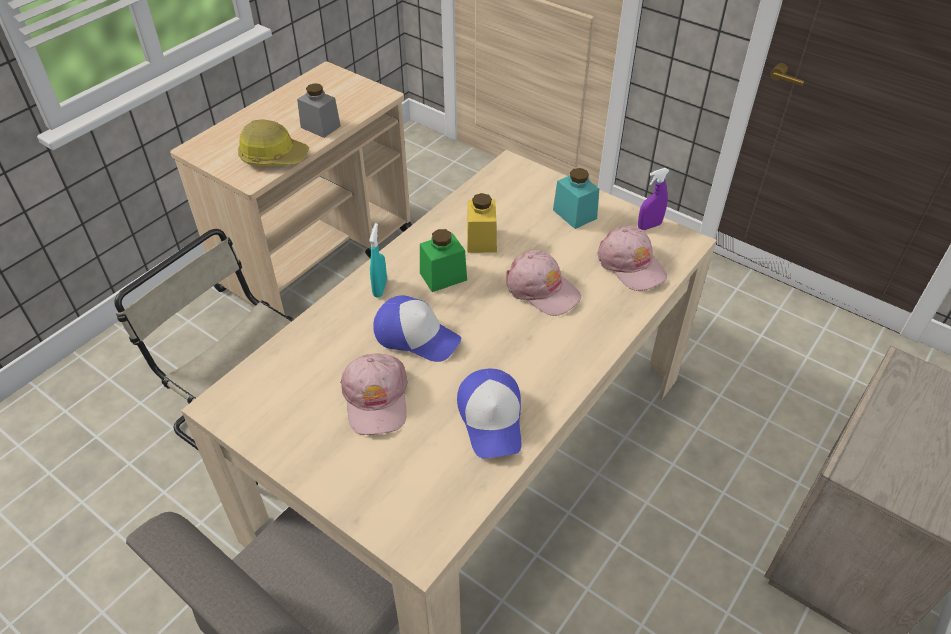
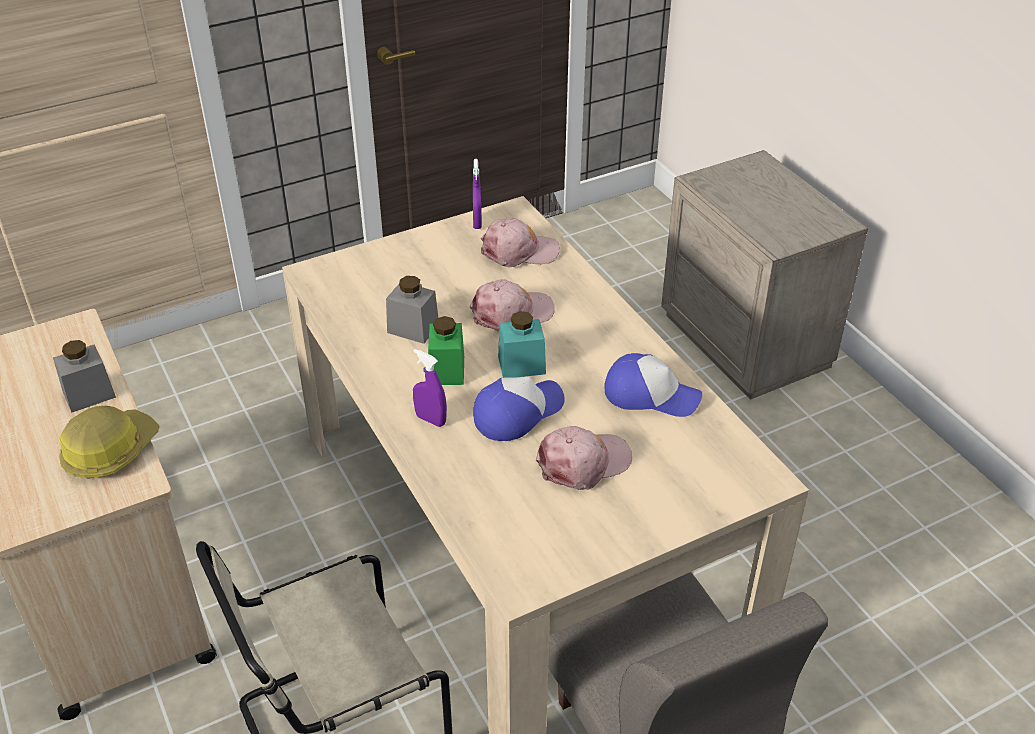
camera: 65 degrees left, 5 degrees down
(376, 399) = (584, 463): pink cap -> pink cap turned 45 degrees counterclockwise
(380, 288) = (430, 419): turquoise spray bottle -> purple spray bottle
(481, 240) = (413, 328): yellow jar -> grey jar
(574, 214) = (424, 258): turquoise jar -> turquoise jar (521, 365)

